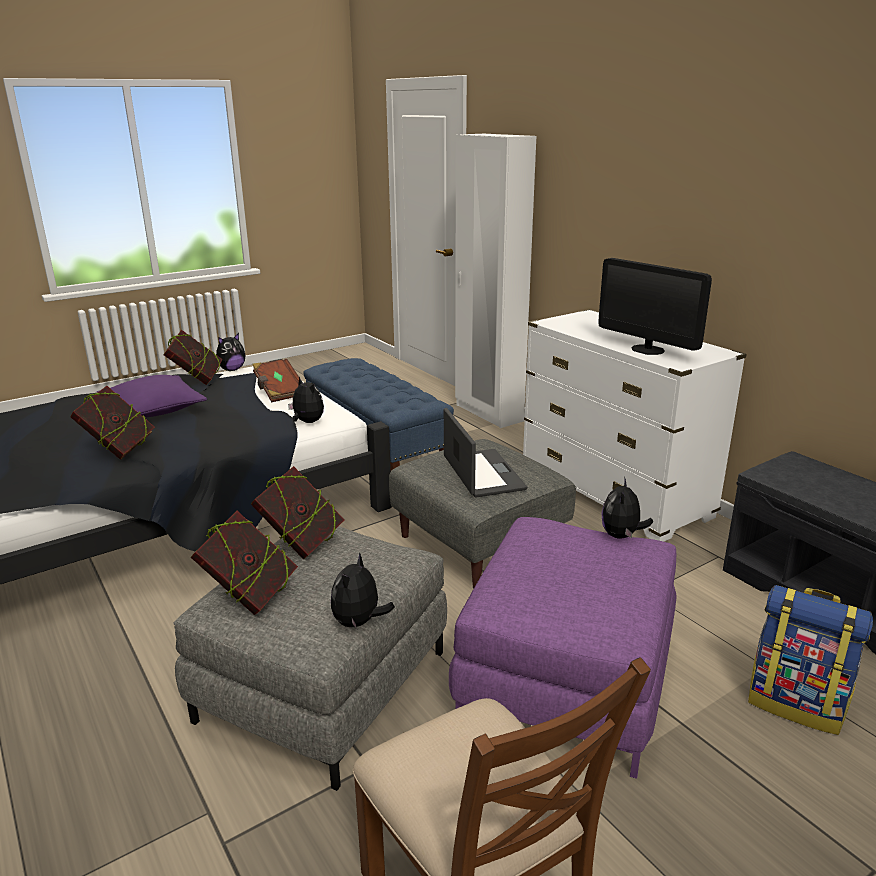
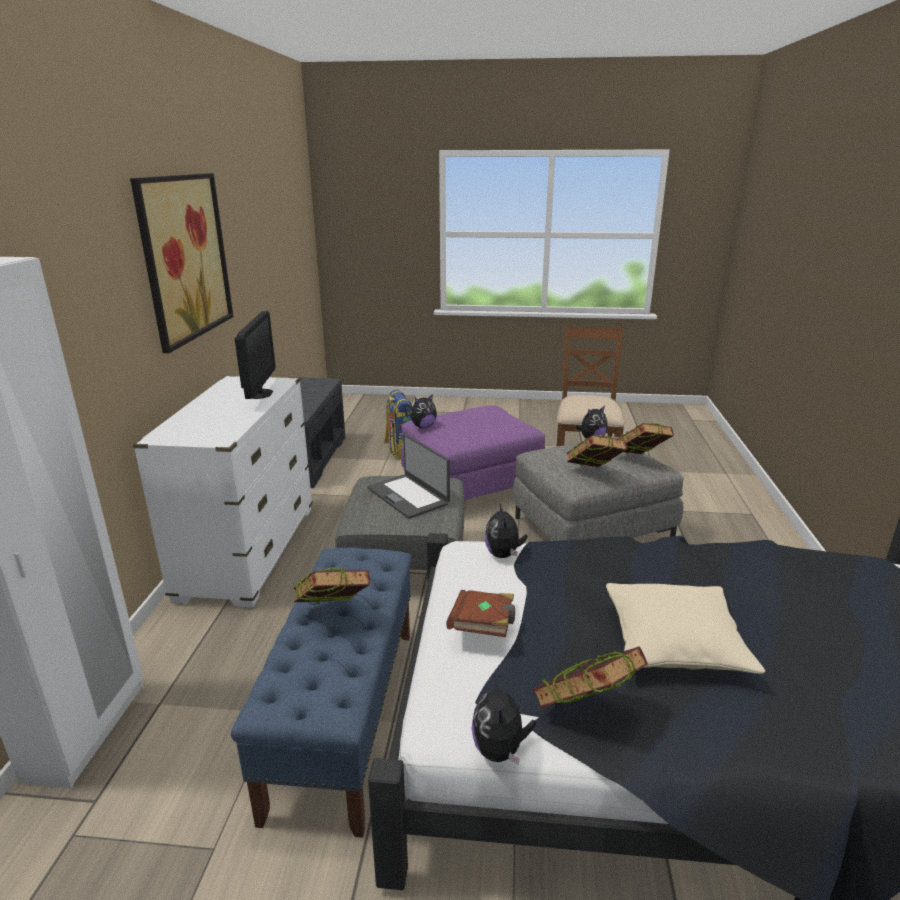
camera: 140 degrees left, 0 degrees up
(119, 450) = (721, 577): book -> book (333, 616)
(153, 410) = (674, 643): purple pillow -> beige pillow
(231, 370) = (500, 750): plush toy -> plush toy turned 90 degrees counterclockwise
(482, 474) = (408, 496): laptop -> laptop turned 60 degrees counterclockwise
(746, 193) = (185, 258): none -> picture

